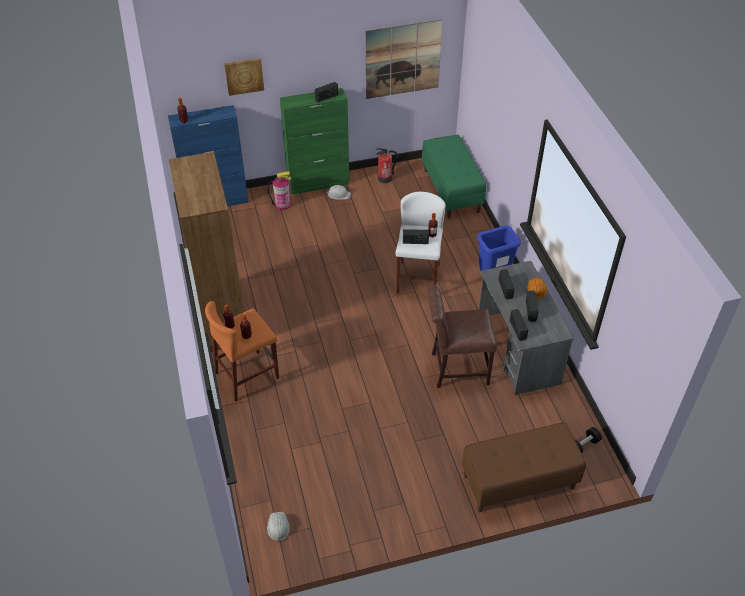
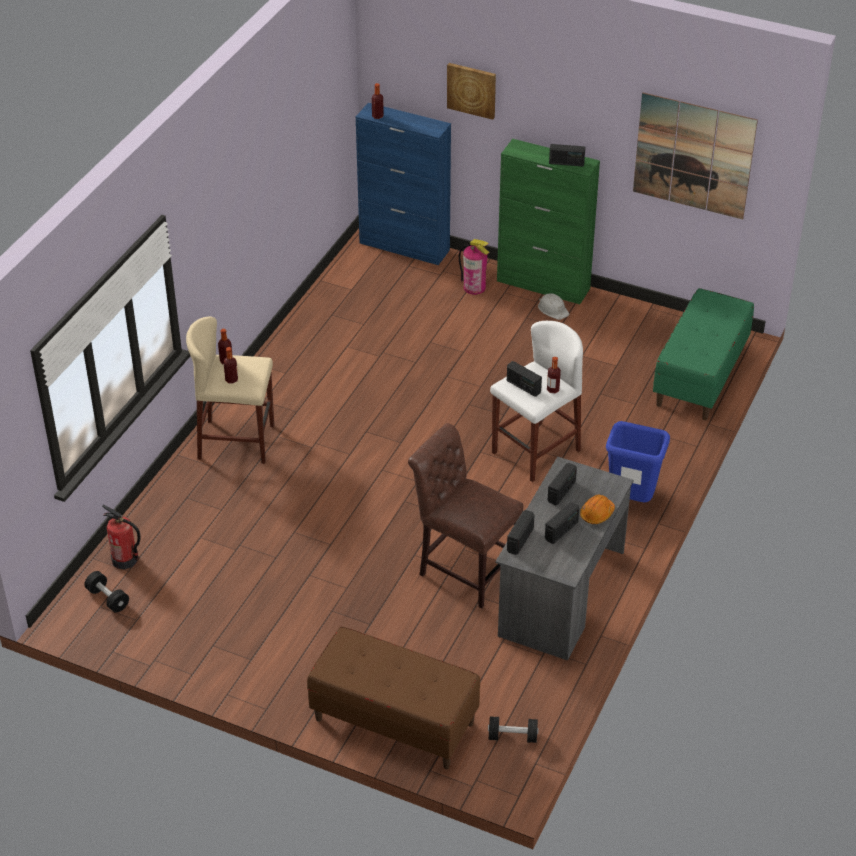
camera: 40 degrees right, 5 degrees down
(223, 319) = (274, 372): brown bookcase -> none
(247, 375) = (236, 442): orange stool -> beige stool
(278, 527) = (108, 598): white hard hat -> black dumbbell
(385, 178) = (632, 319): fire extinguisher -> fire extinguisher (125, 560)

